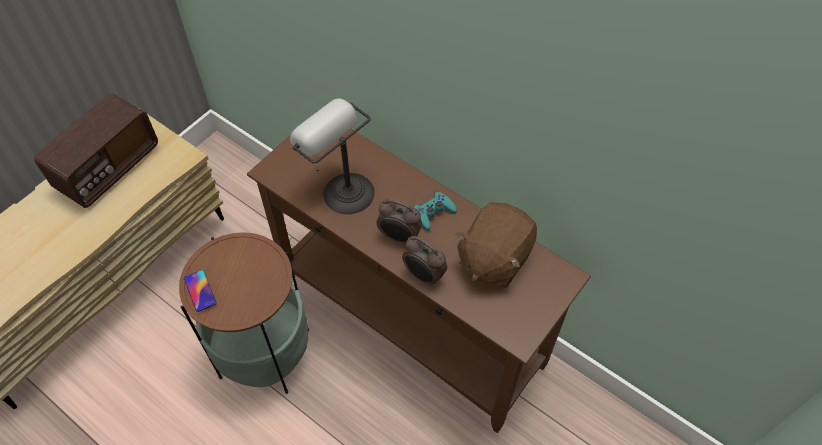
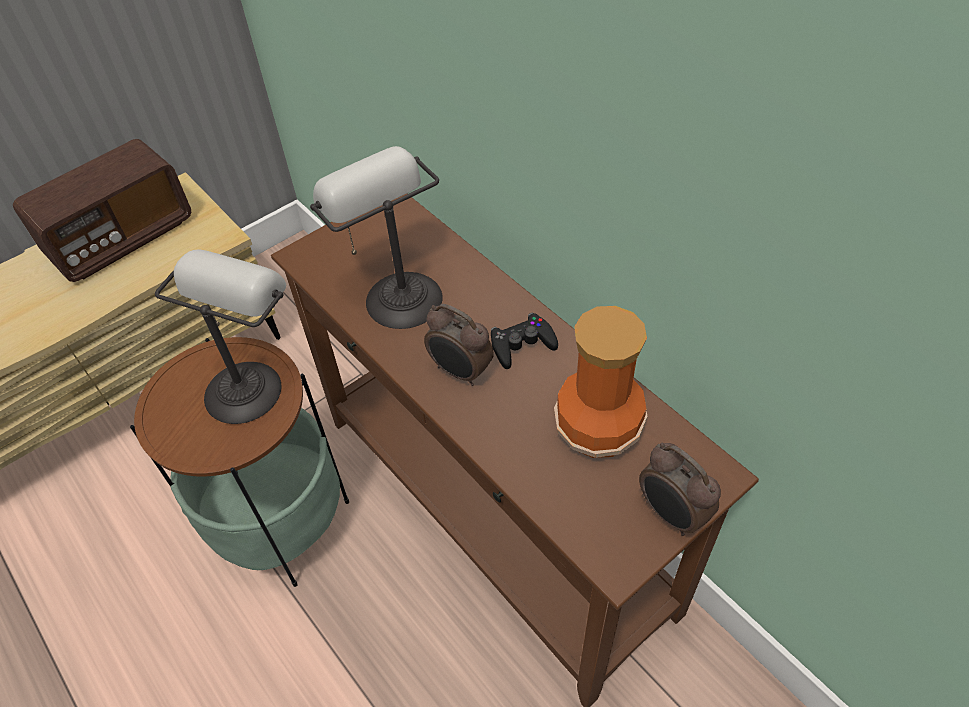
camera: 15 degrees right, 5 degrees down
(200, 291) = (164, 408): phone -> none
(252, 261) = (250, 378): none -> table lamp
(423, 276) = (482, 435): alarm clock -> alarm clock (671, 514)
(433, 213) = (522, 345): turquoise game controller -> black game controller
(493, 258) = (600, 426): brown plush toy -> vase

